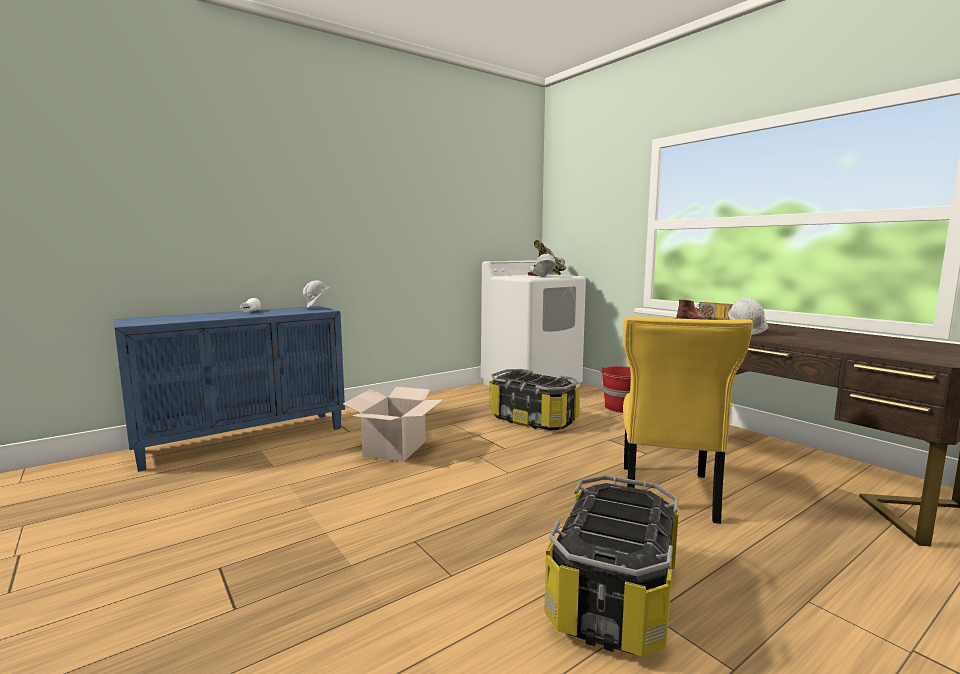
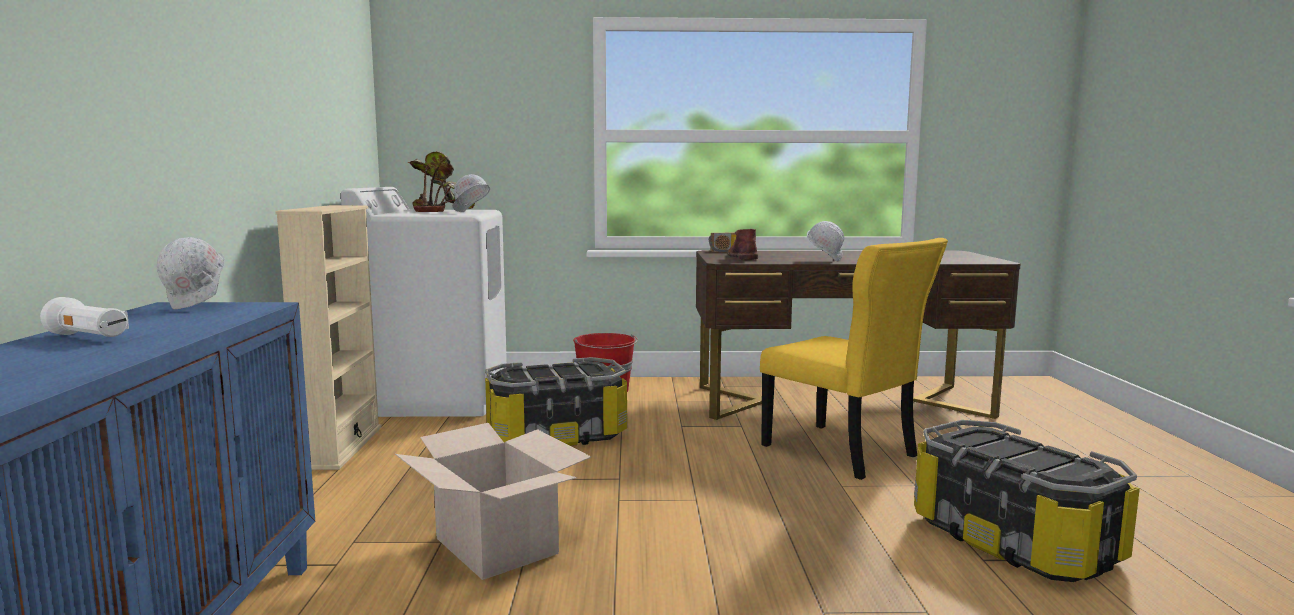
camera: 55 degrees left, 0 degrees up
(448, 394) = (341, 447): none -> beige bookcase

